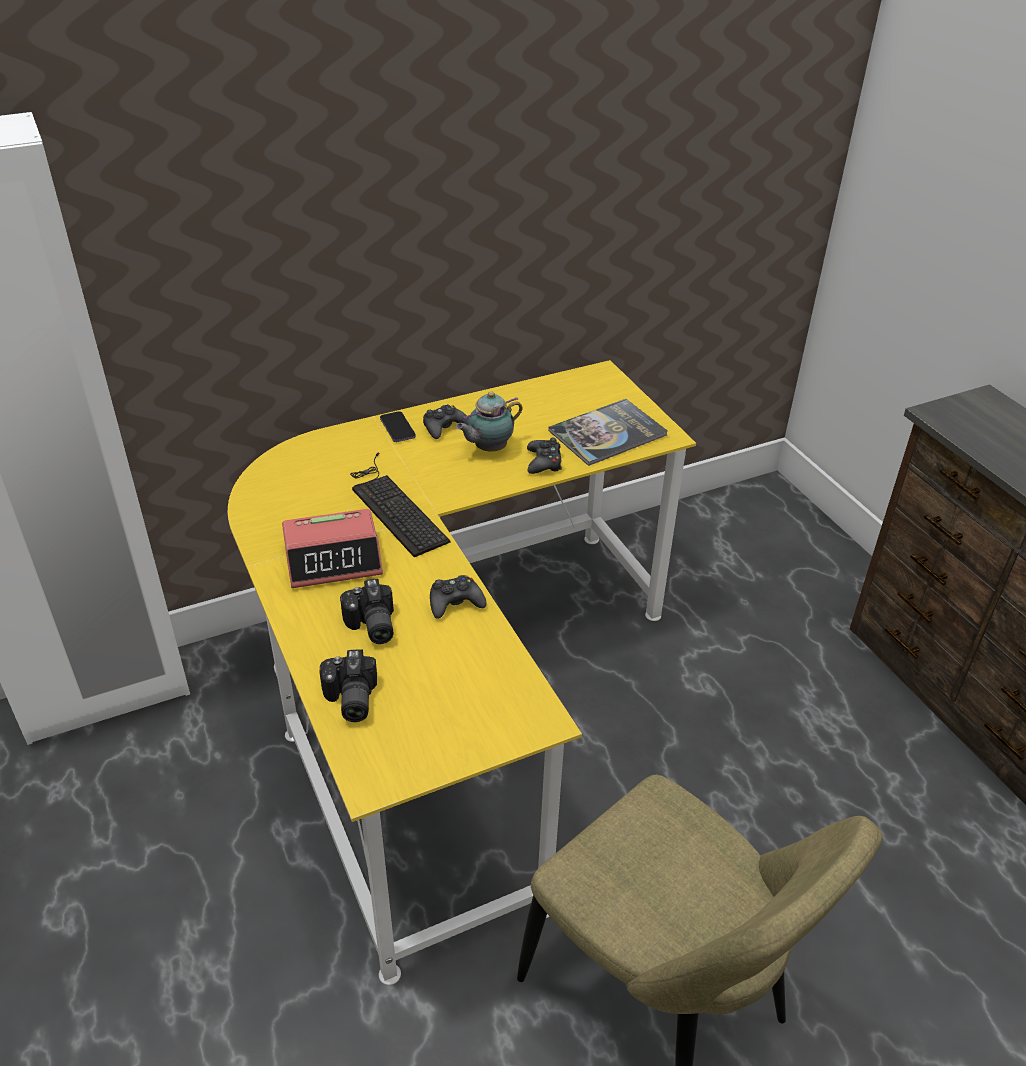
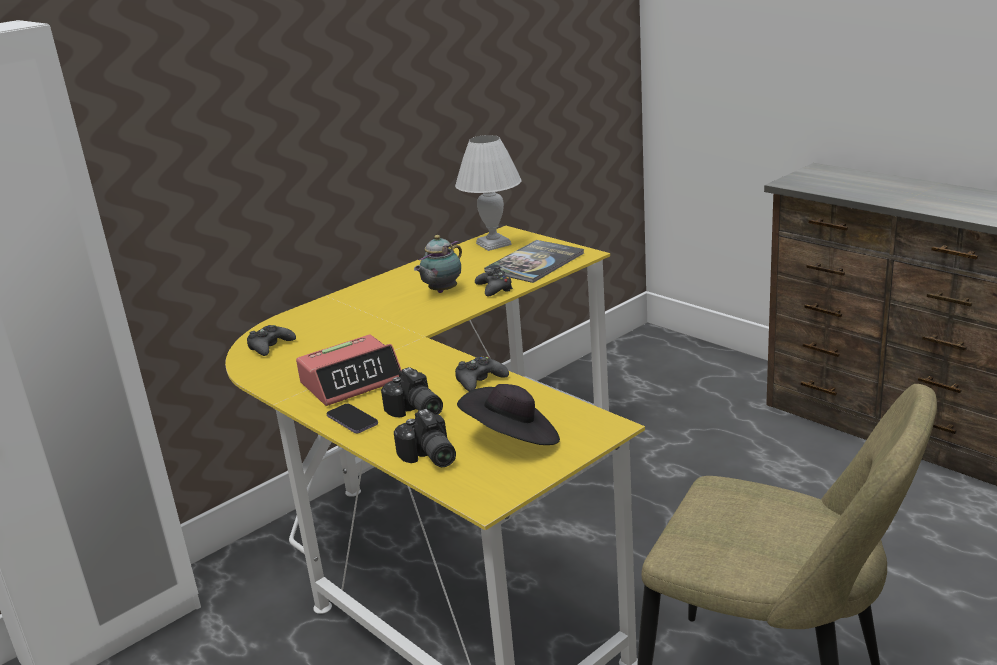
camera: 15 degrees left, 15 degrees down
(394, 506) = (383, 340): keyboard -> none
(397, 428) = (353, 297): phone -> phone (352, 420)
(440, 704) = (512, 440): none -> black hat
(444, 427) = (394, 288): black game controller -> black game controller (270, 346)
(580, 388) = (493, 244): none -> white table lamp

